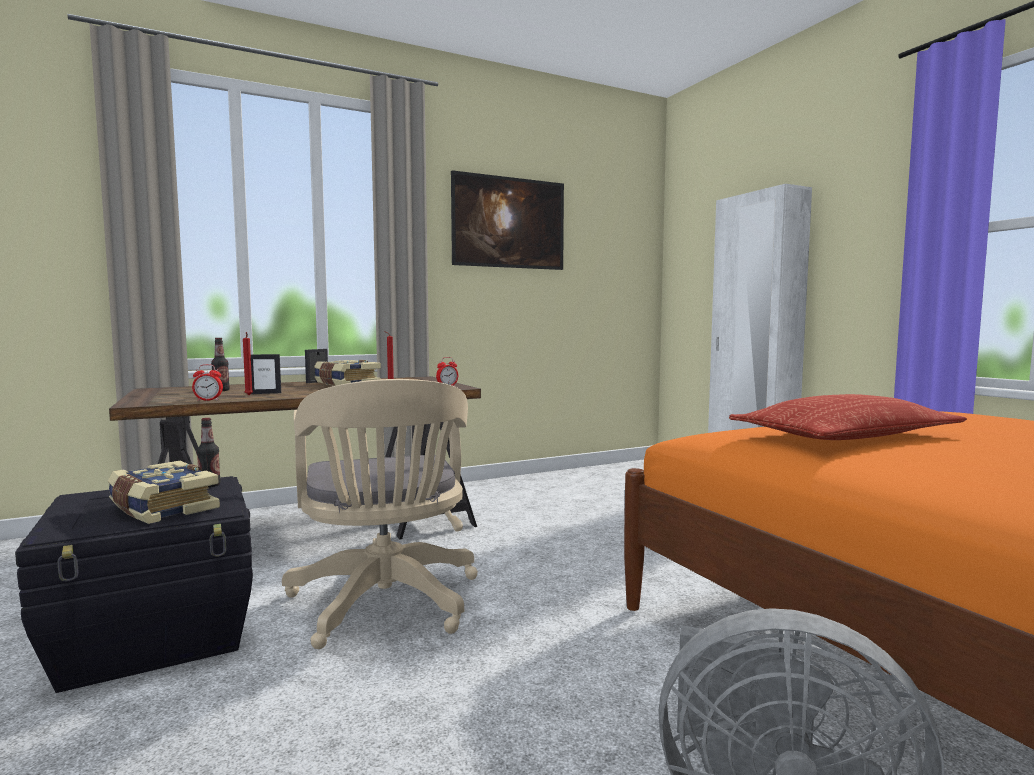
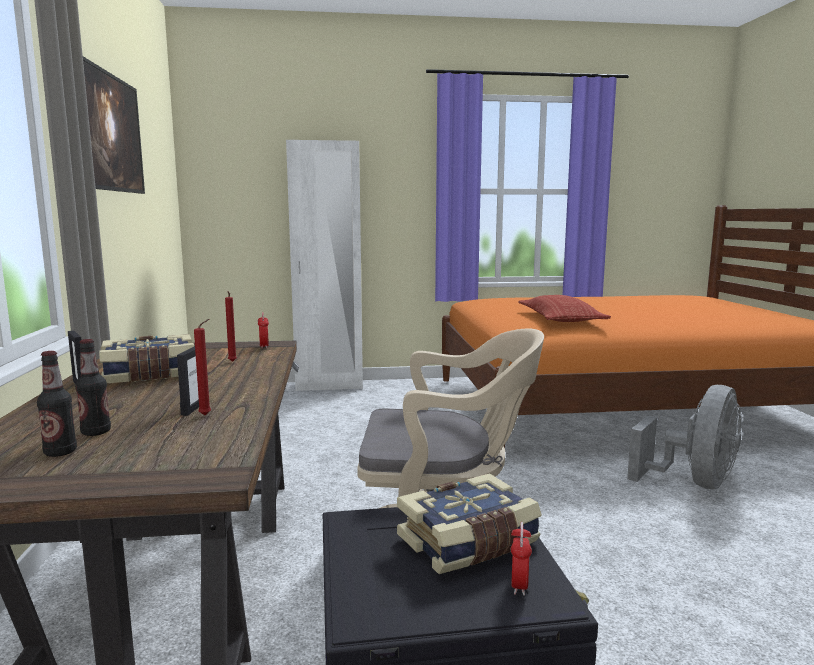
camera: 70 degrees left, 5 degrees up
(208, 400) = (237, 433): alarm clock -> alarm clock (519, 585)
(209, 485) = (373, 522): bottle -> bottle (60, 452)

